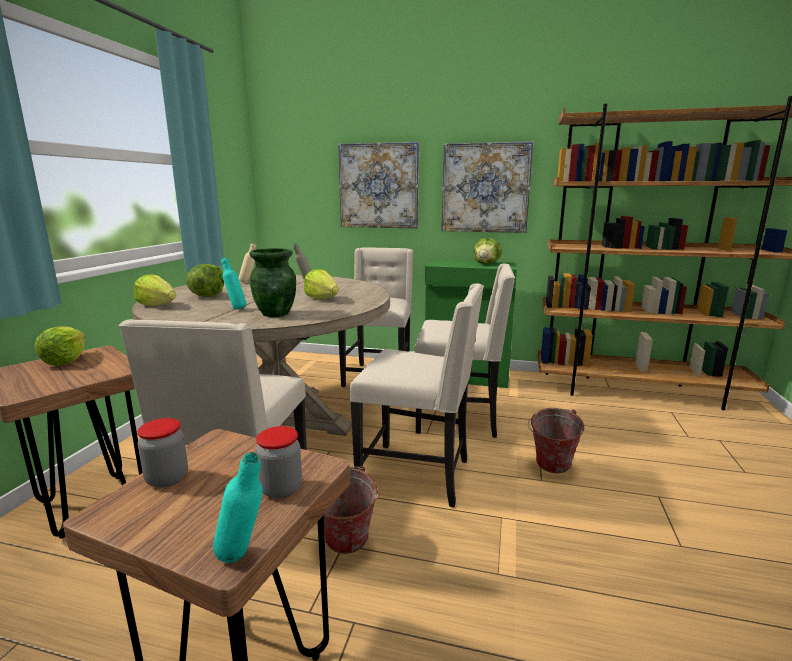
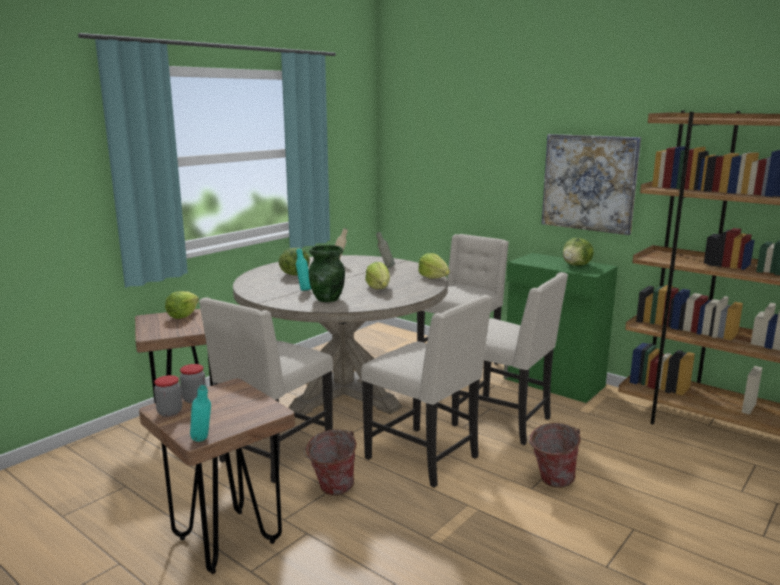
camera: 25 degrees right, 0 degrees up
(157, 305) = (253, 279): lettuce -> lettuce (433, 278)
(281, 489) = (245, 417): jar -> jar (169, 412)
(379, 186) = (485, 172): picture -> none

